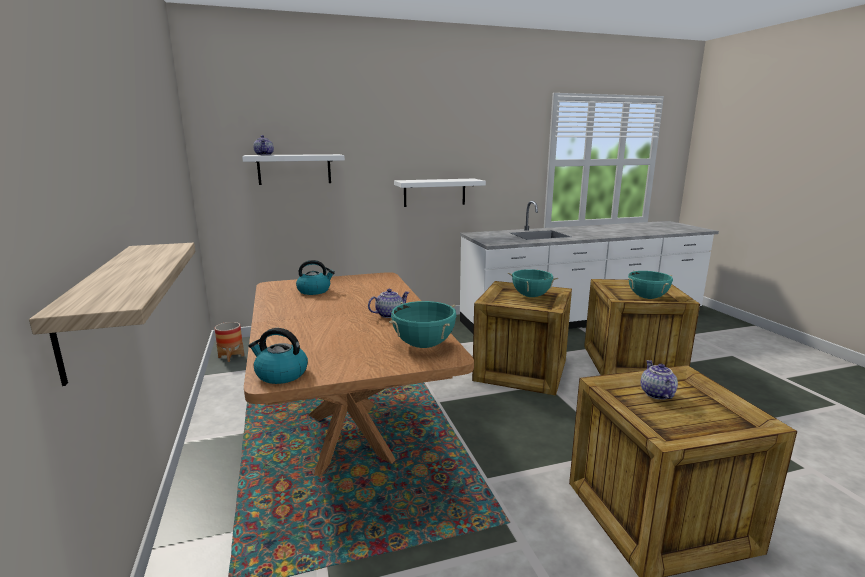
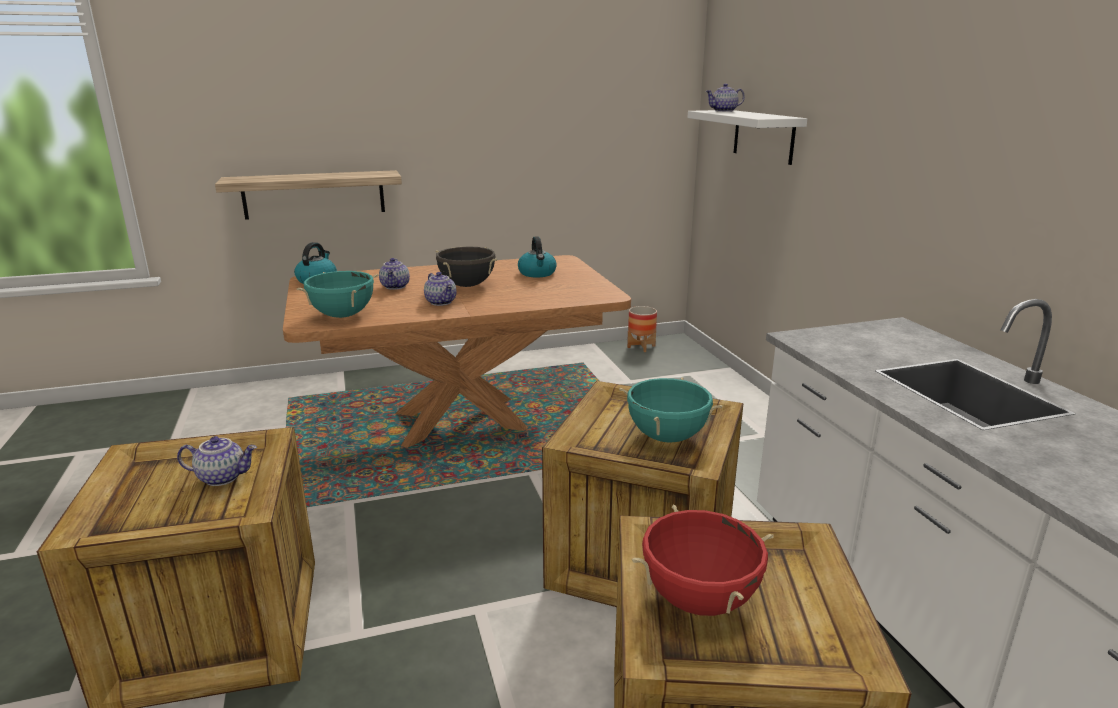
camera: 90 degrees right, 5 degrees up
(332, 333) = (396, 287): none -> teapot
(340, 309) = (467, 285): none -> black cooking pot
(434, 192) = (918, 218): white shelf -> none
(647, 297) = (699, 599): turquoise cooking pot -> red cooking pot

